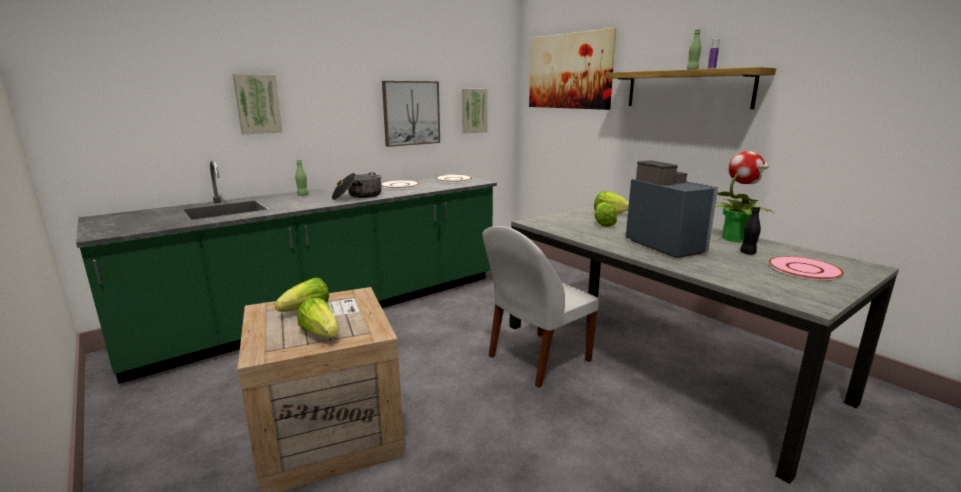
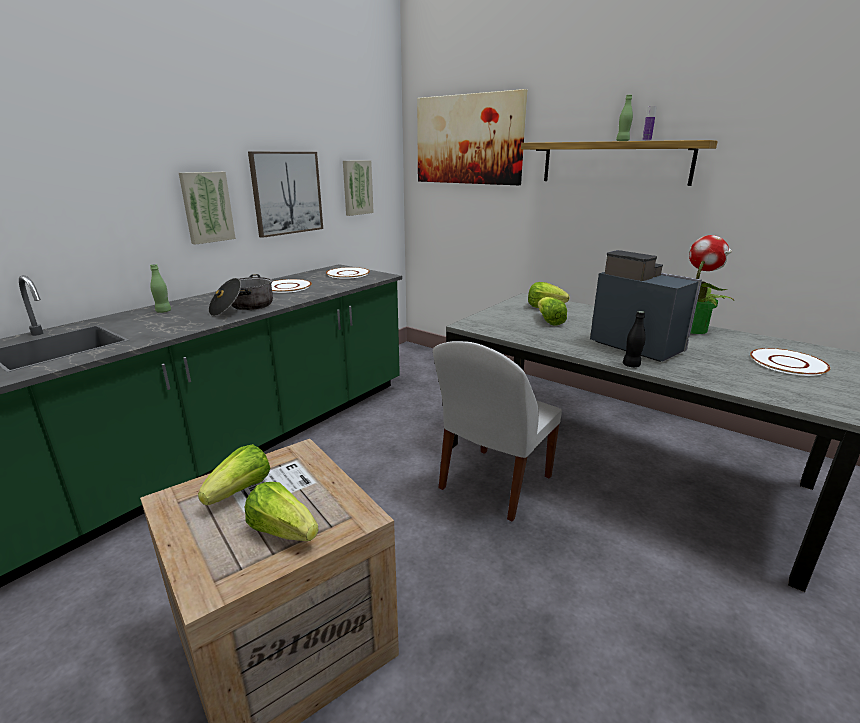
camera: 15 degrees left, 5 degrees up
(257, 104) = (80, 187): picture -> picture (206, 207)
(747, 253) = (720, 347): black bottle -> black bottle (631, 365)
(803, 269) = (787, 363): pink plate -> white plate

